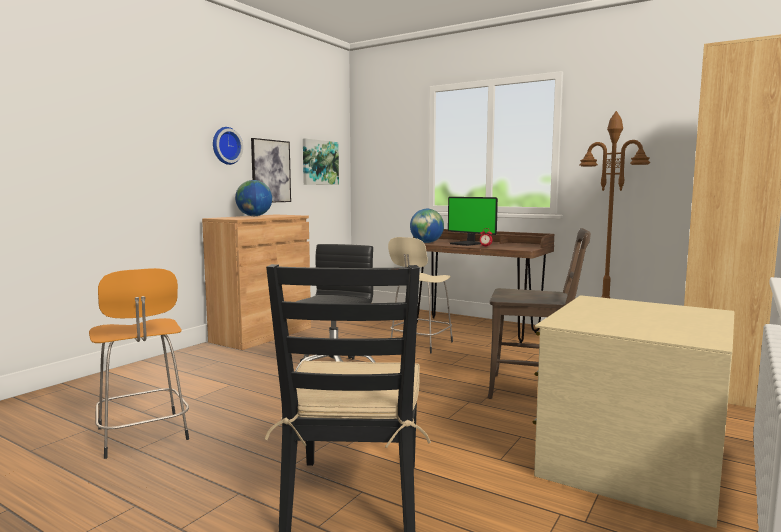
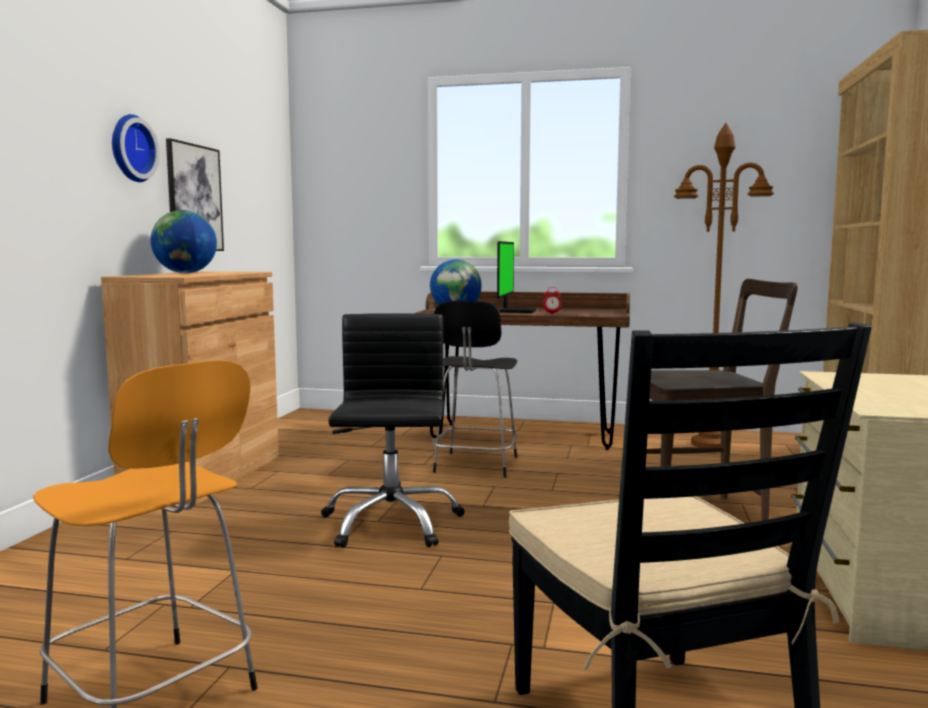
camera: 20 degrees left, 0 degrees up
(319, 162) = (256, 188): picture -> none
(420, 344) = (475, 465): beige stool -> black stool
(466, 244) = (516, 311): monitor -> monitor turned 105 degrees counterclockwise

